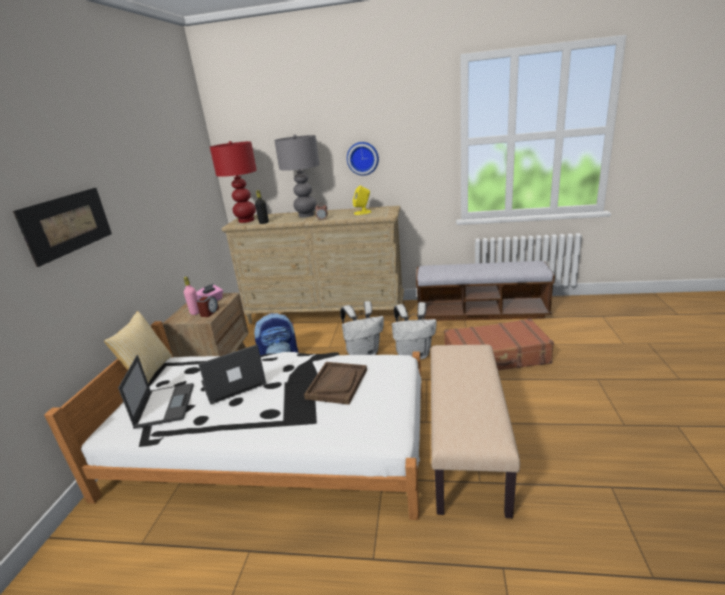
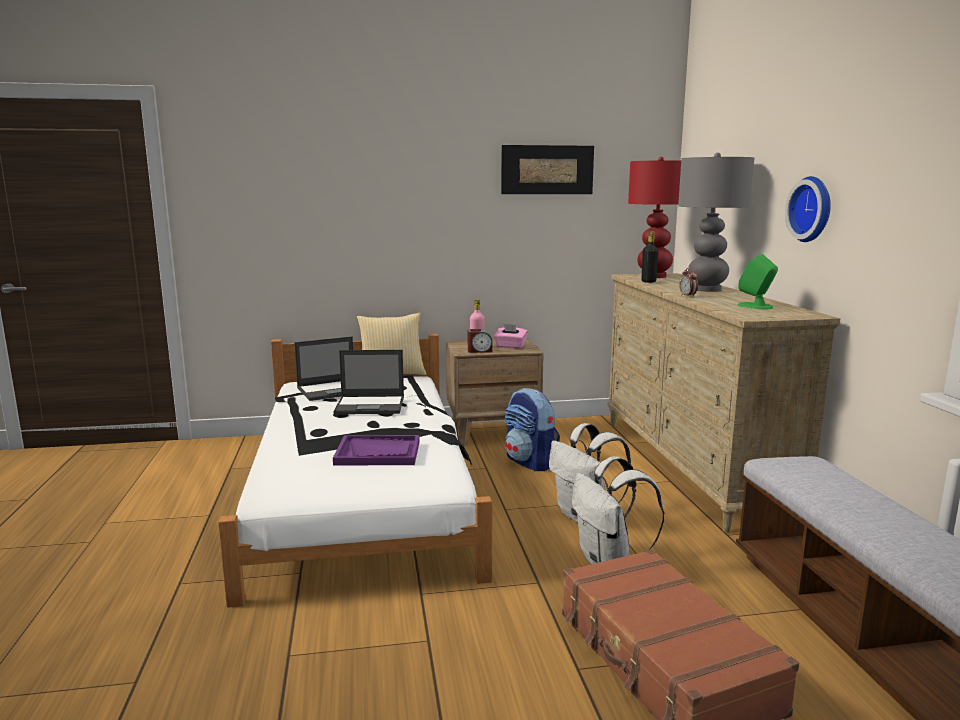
camera: 70 degrees right, 10 degrees down
(67, 224) = (372, 201): picture -> picture (547, 170)
(232, 383) = (371, 405): laptop -> laptop turned 135 degrees clockwise
(337, 384) = (378, 453): brown tray -> purple tray
(362, 212) = (755, 306): yellow speaker -> green speaker
(465, 446) = (366, 636): beige bench -> none

